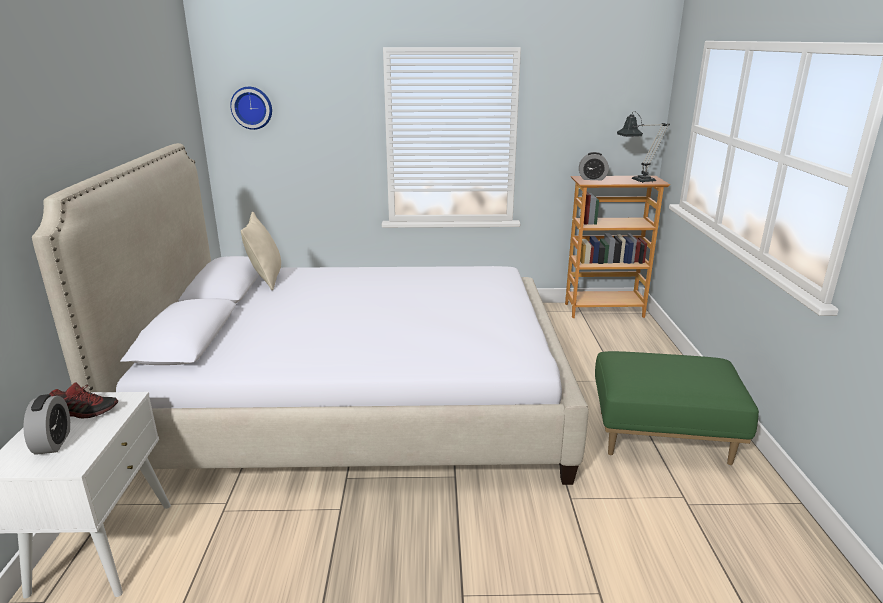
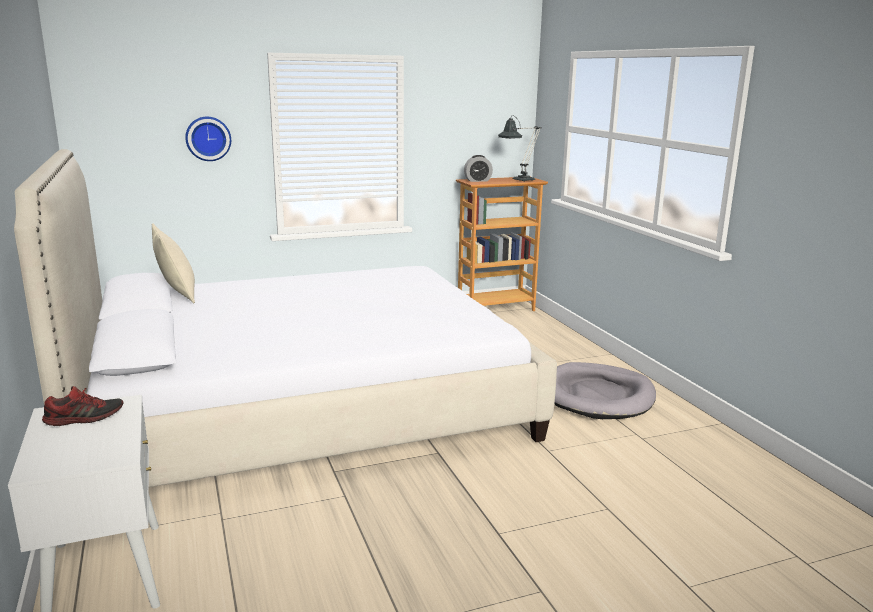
camera: 20 degrees left, 5 degrees down
(53, 443) = (76, 445): alarm clock -> none
(252, 107) = (121, 115): wall clock -> wall clock (208, 138)
(662, 436) = (598, 396): green ottoman -> grey dog bed

